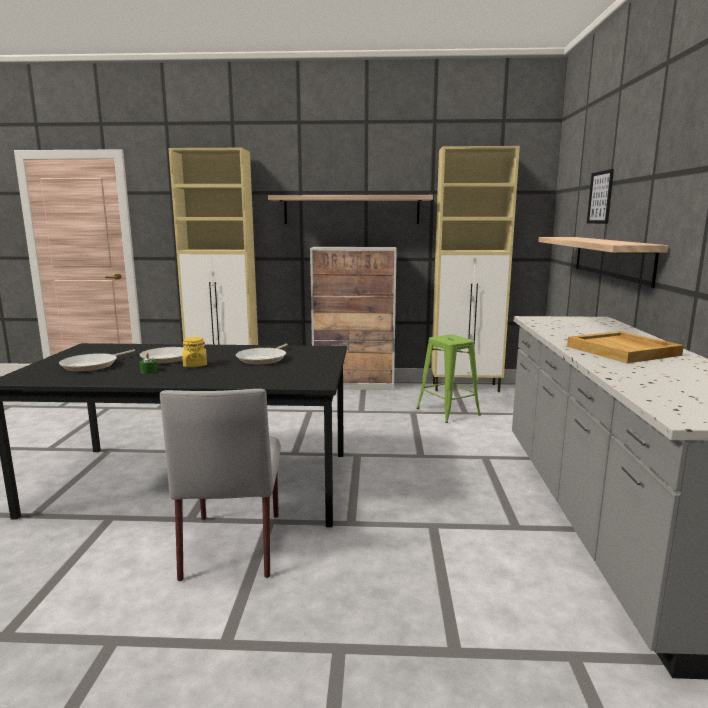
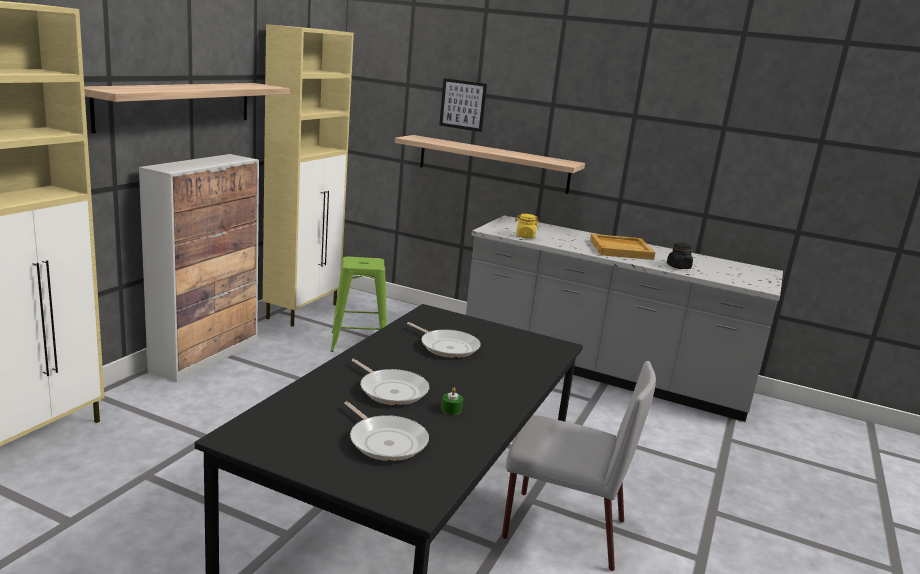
camera: 70 degrees left, 5 degrees up
(195, 365) = (444, 382): yellow jar -> yellow jar (525, 236)
(632, 373) = (678, 267): none -> black jar

